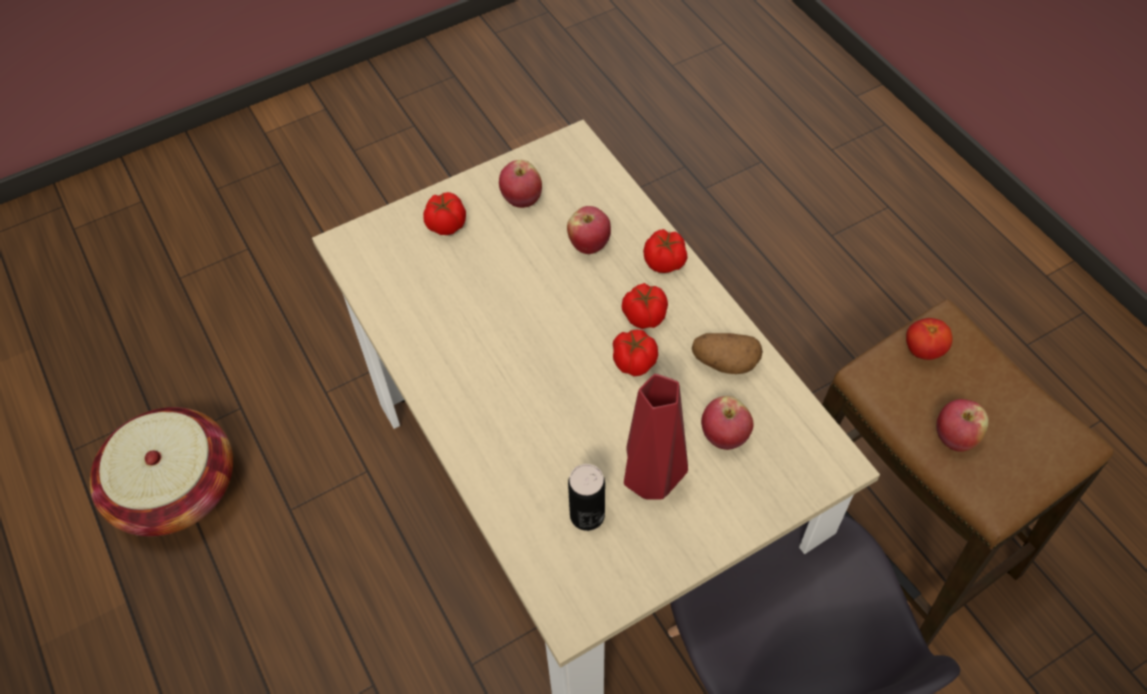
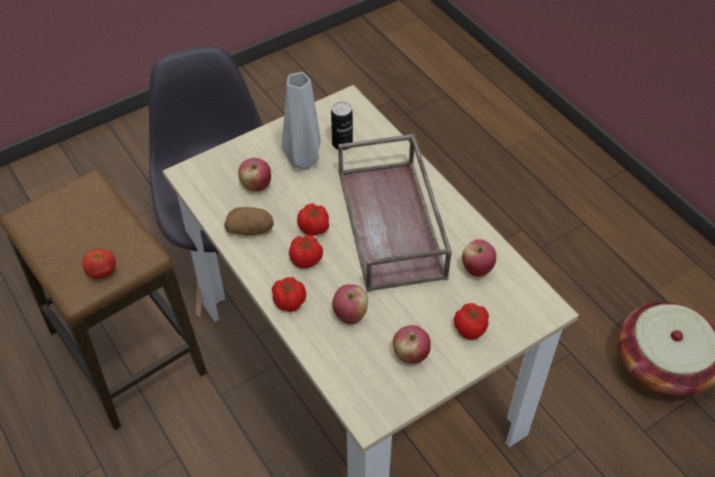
camera: 175 degrees right, 5 degrees down
(521, 363) = (393, 225): none -> brown tray
(655, 481) = (301, 161): red vase -> grey vase
(954, 437) = (102, 220): apple -> apple (477, 269)

